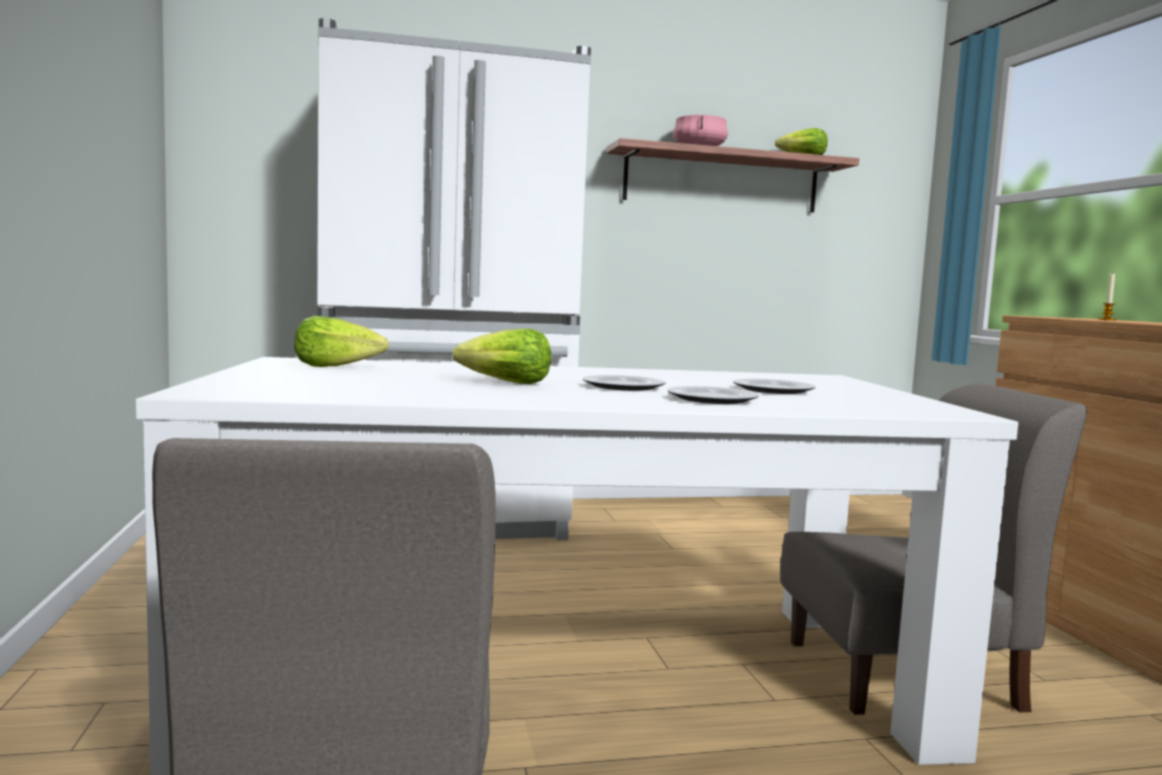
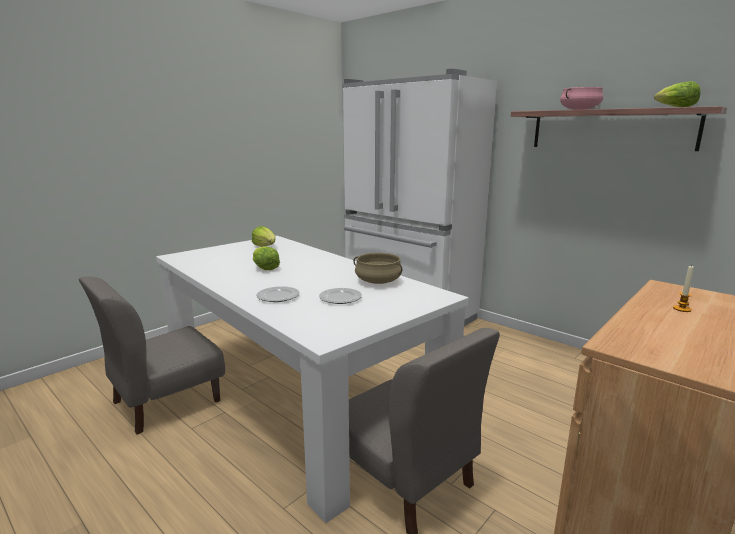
camera: 55 degrees right, 10 degrees up
(624, 387) = (292, 280): plate -> none
(716, 376) = (378, 281): none -> beige cooking pot

